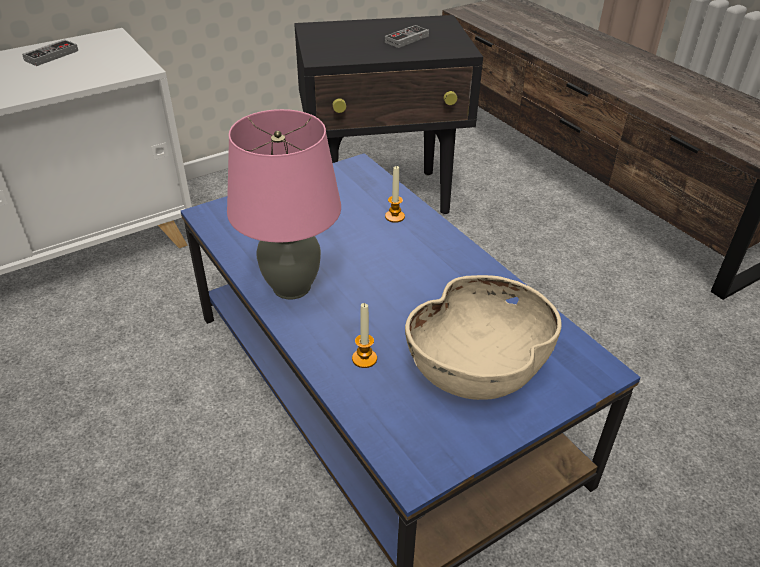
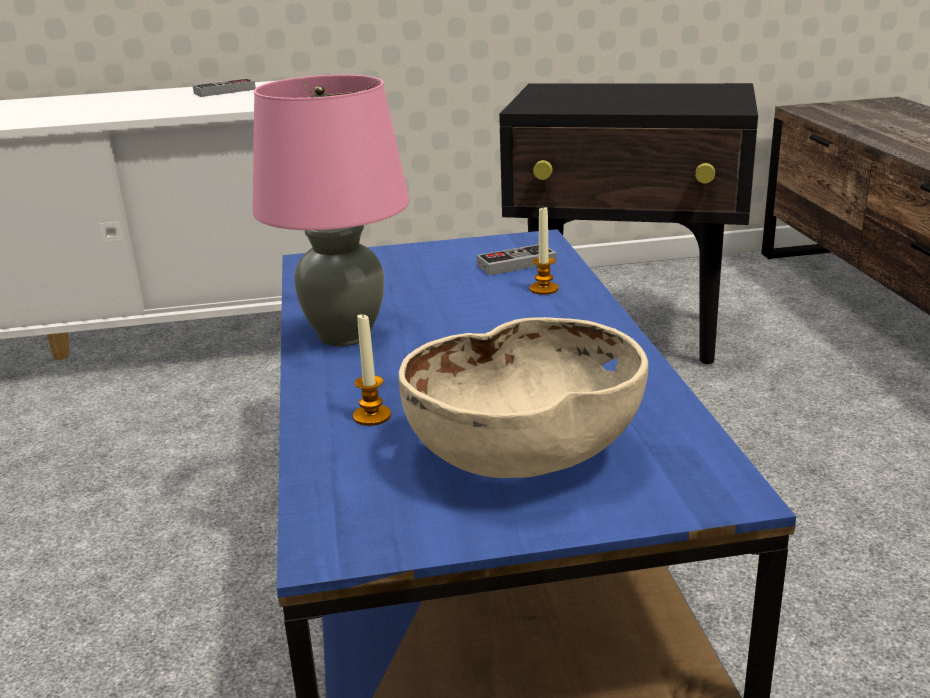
camera: 25 degrees right, 15 degrees down
(406, 39) = (661, 98): game controller -> game controller (516, 264)

